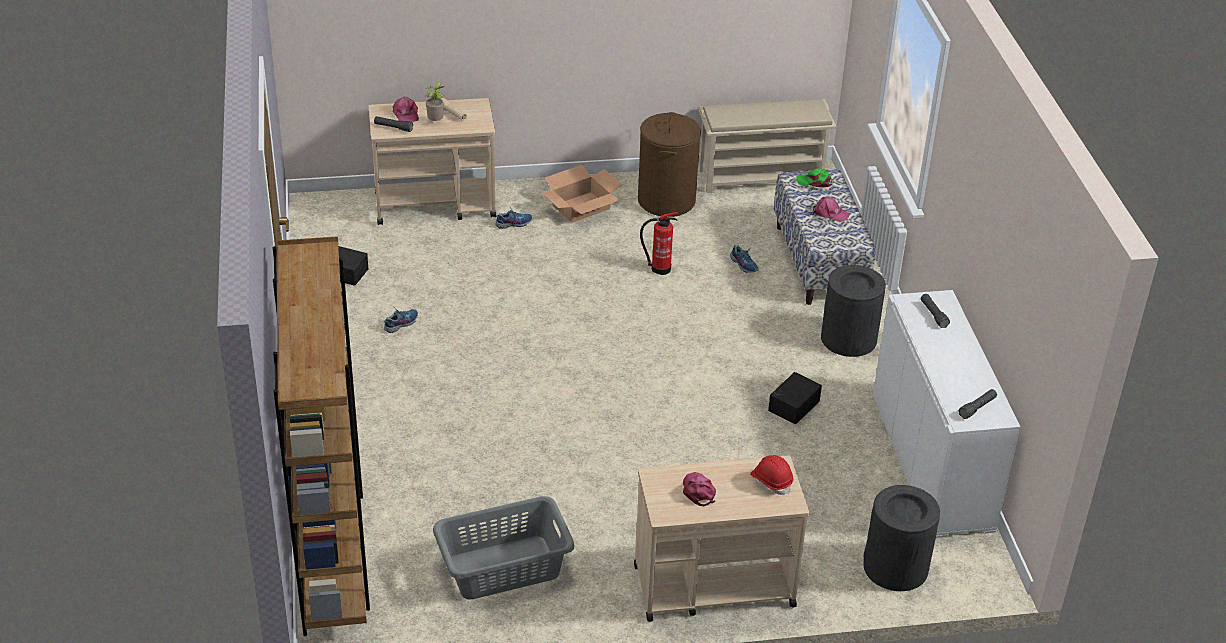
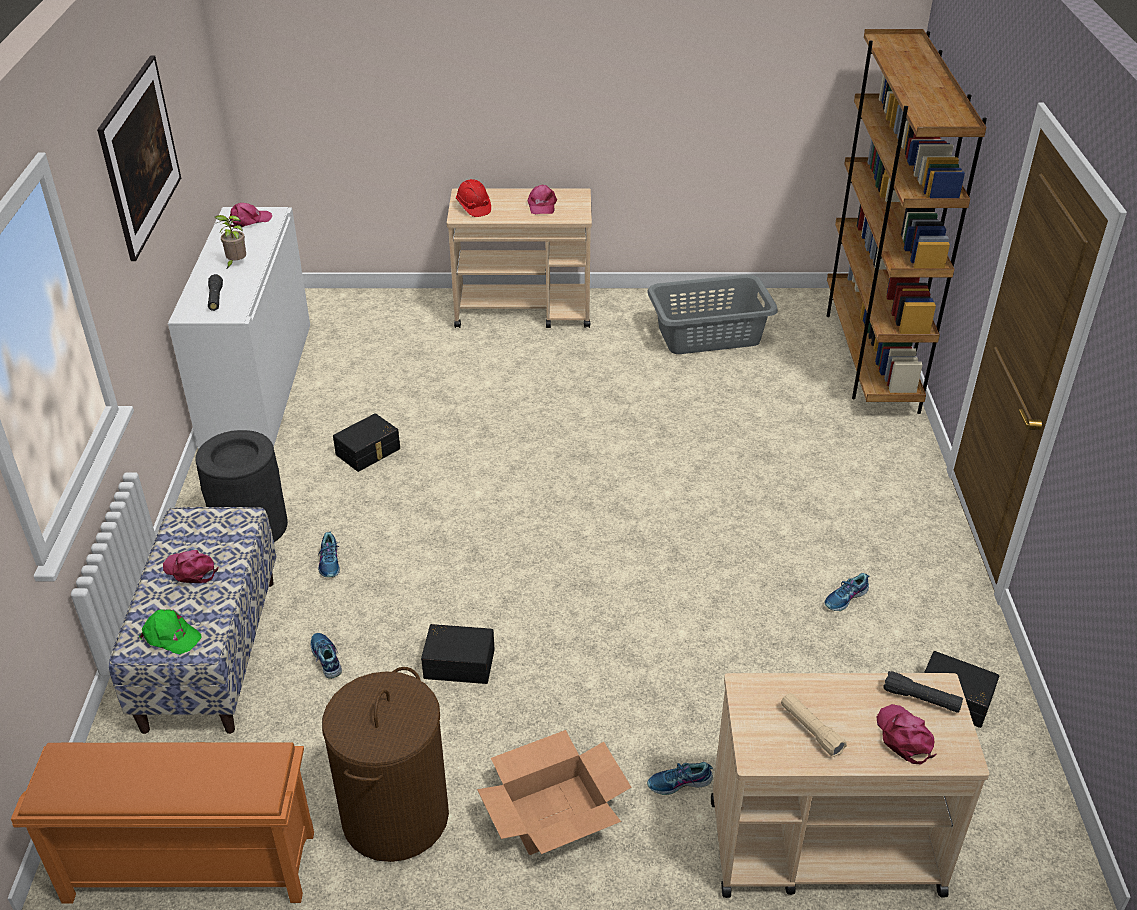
camera: 170 degrees left, 0 degrees up
(436, 122) = (840, 709): potted plant -> potted plant (236, 263)
(658, 268) = (459, 662): fire extinguisher -> black storage box
(762, 176) = (188, 868): beige shoe rack -> orange shoe rack
(774, 319) = (330, 562): none -> shoe
(895, 567) = (356, 311): black trash can -> none
(977, 408) = (249, 221): black flashlight -> pink cap
(983, 224) = (147, 187): none -> picture

